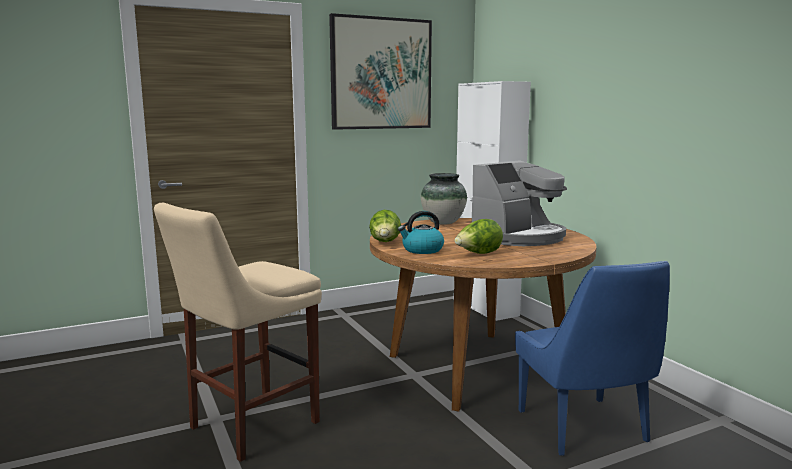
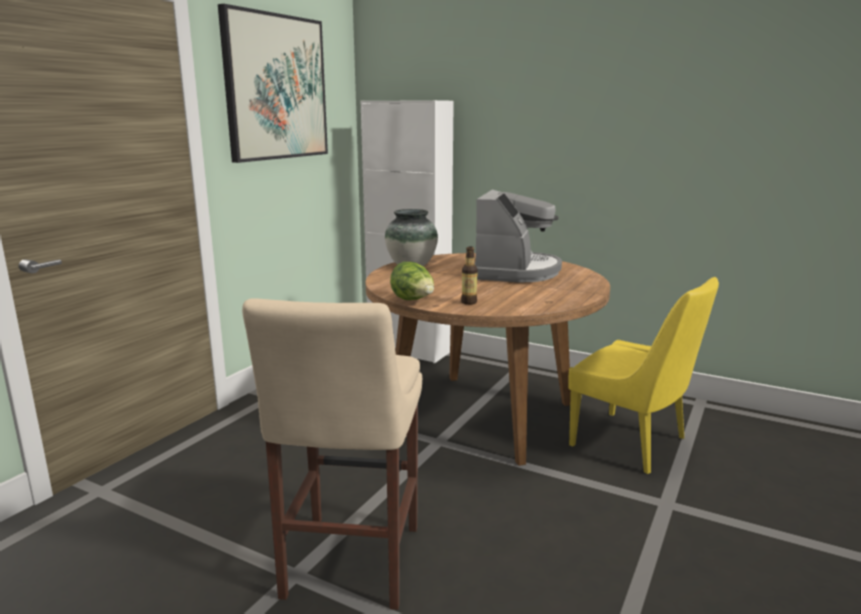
camera: 35 degrees left, 5 degrees up
(422, 250) = (469, 302): kettle -> bottle
(478, 254) = (527, 297): lettuce -> none
(584, 428) = (632, 443): blue chair -> yellow chair

